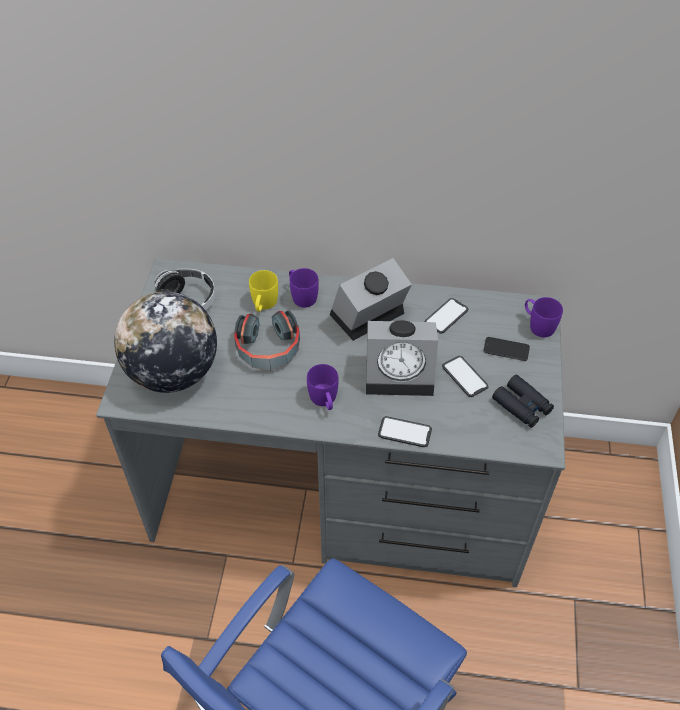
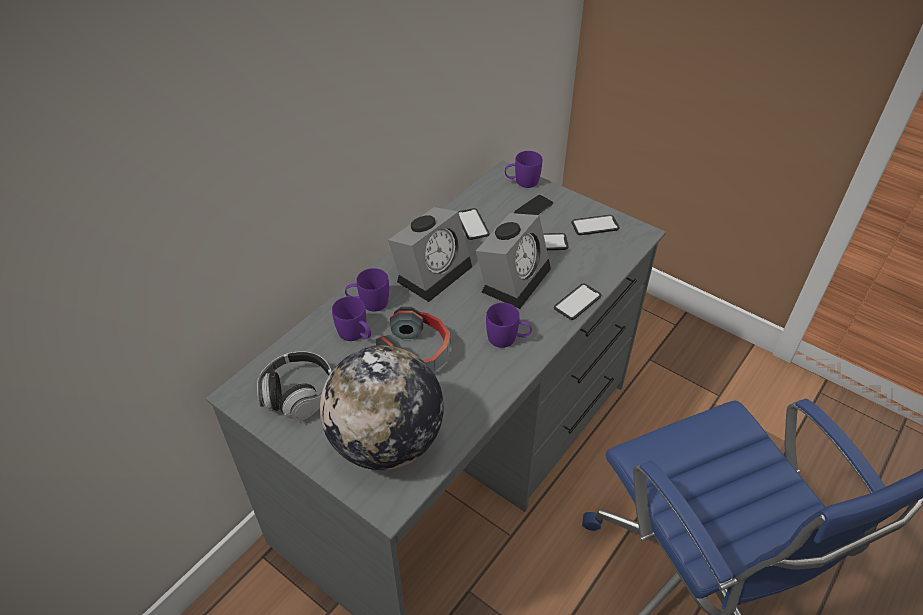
camera: 60 degrees left, 5 degrees down
(263, 305) = (356, 334): yellow mug -> purple mug
(367, 317) = (433, 271): alarm clock -> alarm clock turned 135 degrees counterclockwise
(522, 406) = (595, 226): black binoculars -> phone

